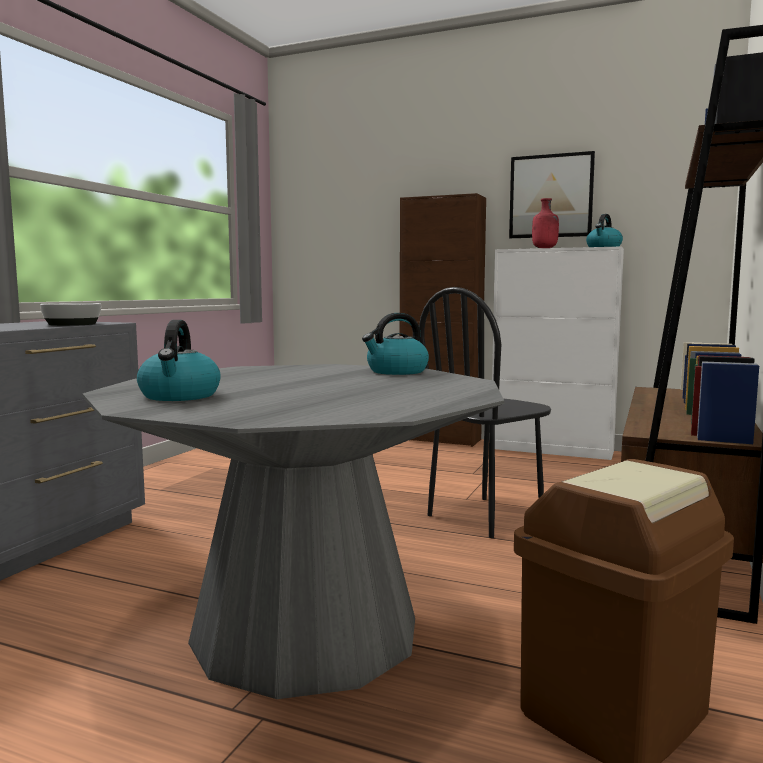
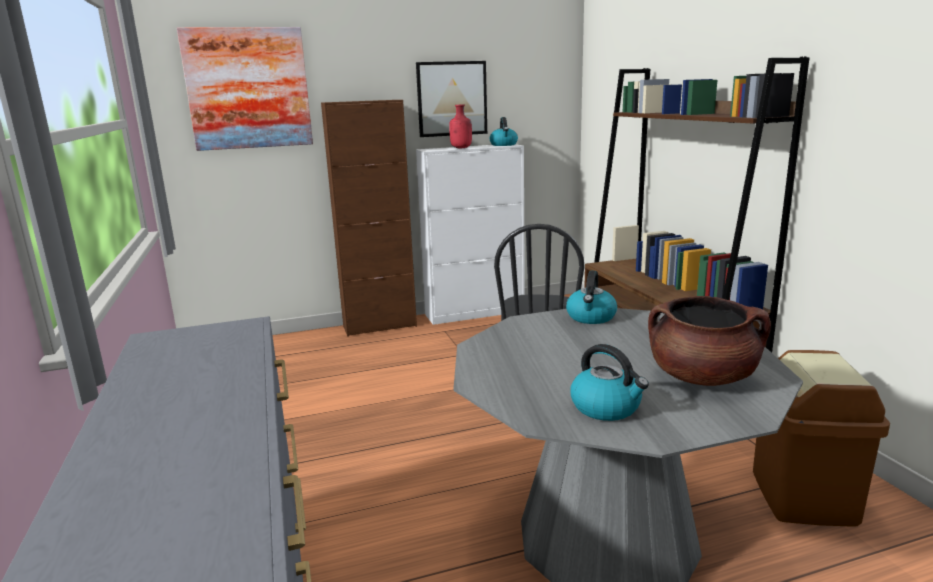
camera: 40 degrees left, 10 degrees up
(73, 324) = (240, 342): bowl -> none
(325, 402) = (702, 377): none -> brown cooking pot
(353, 190) = (248, 89): none -> picture

